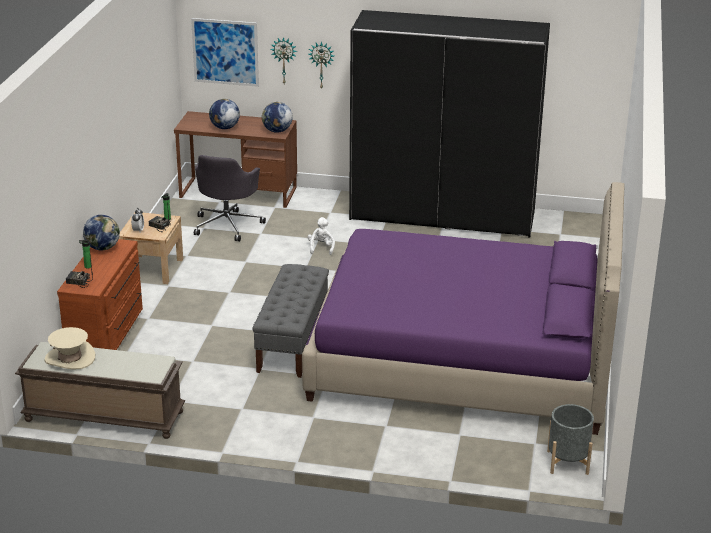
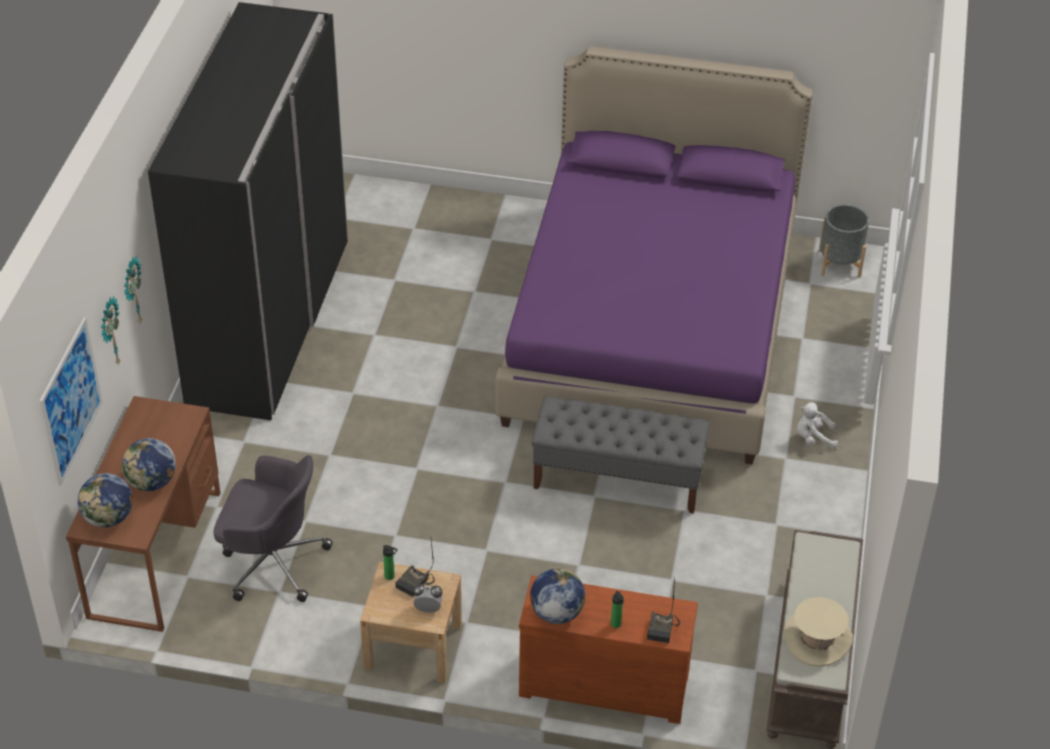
camera: 90 degrees left, 15 degrees up
(277, 131) = (176, 417): globe -> globe (109, 518)
(321, 248) = (358, 451): white plush toy -> white plush toy (813, 438)

